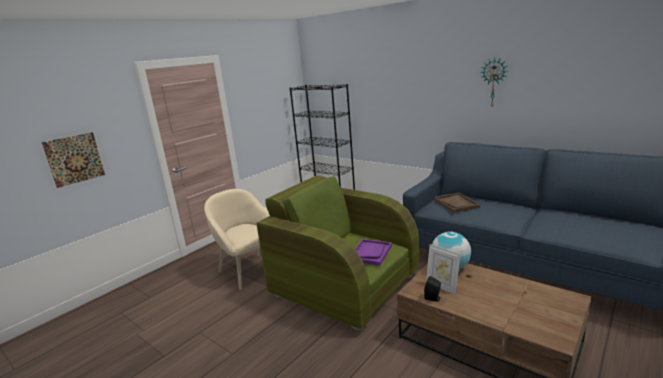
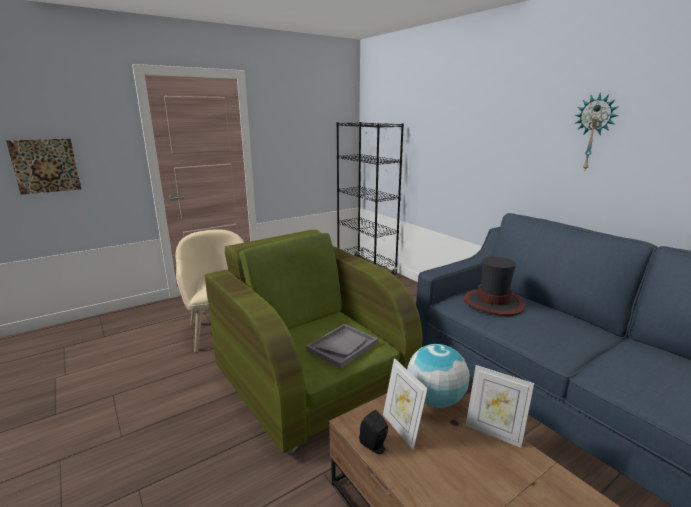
camera: 15 degrees right, 0 degrees up
(370, 253) = (342, 346): purple tray -> grey tray
(456, 204) = (493, 303): brown tray -> hat
(492, 275) = (493, 432): none -> picture frame

